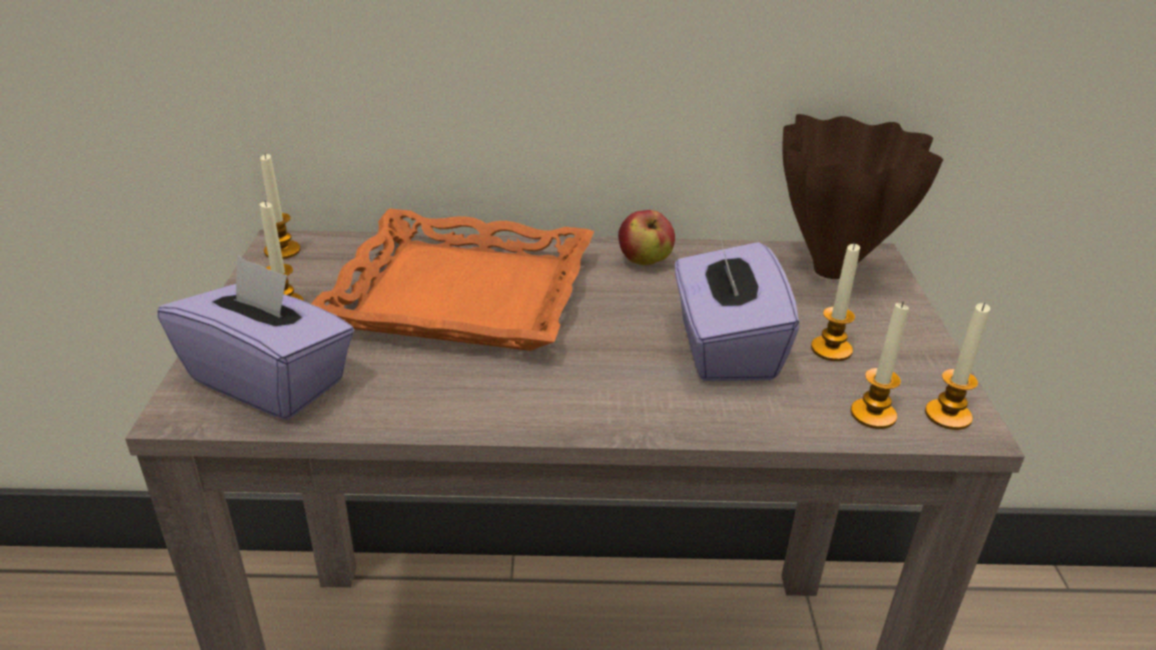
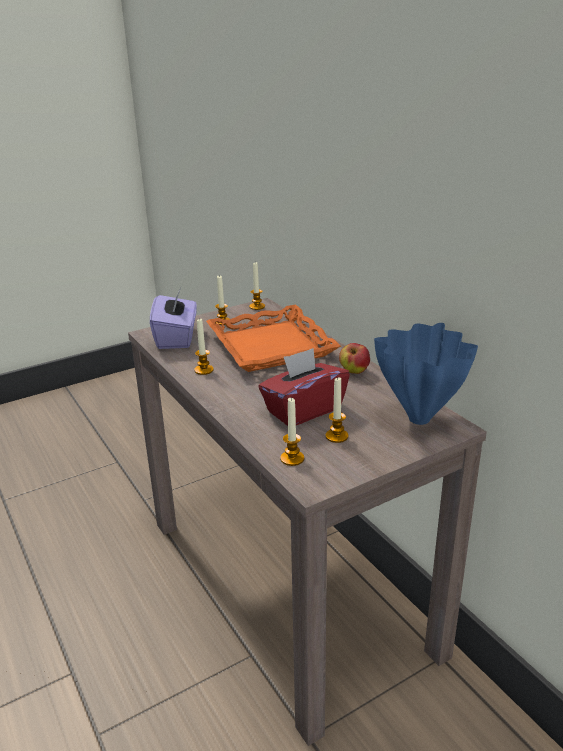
camera: 60 degrees right, 5 degrees down
(724, 347) = (303, 410): purple tissue box -> red tissue box
(833, 272) = (418, 420): brown vase -> blue vase
(948, 415) = (315, 479): candle -> candle (204, 370)

